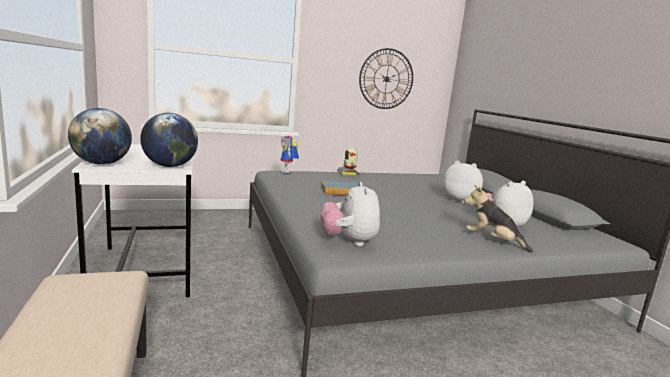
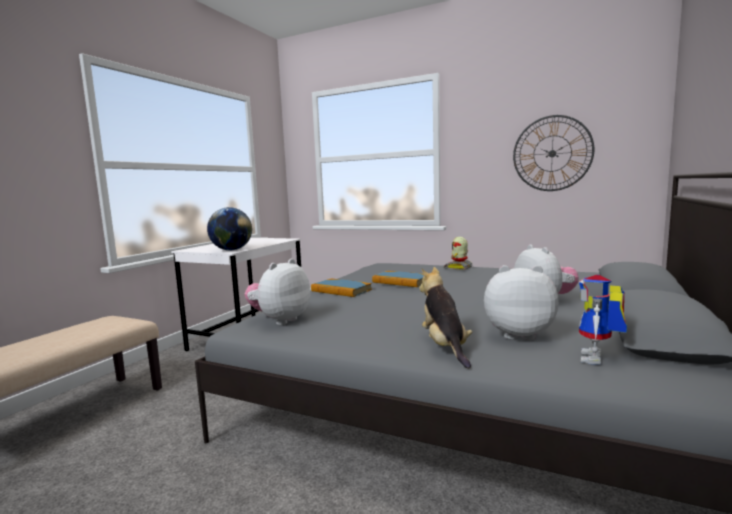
camera: 45 degrees right, 5 degrees down
(102, 164) = (198, 248): globe -> none
(287, 172) = (393, 263): toy robot -> toy robot (598, 359)
(316, 204) = (341, 290): none -> book

